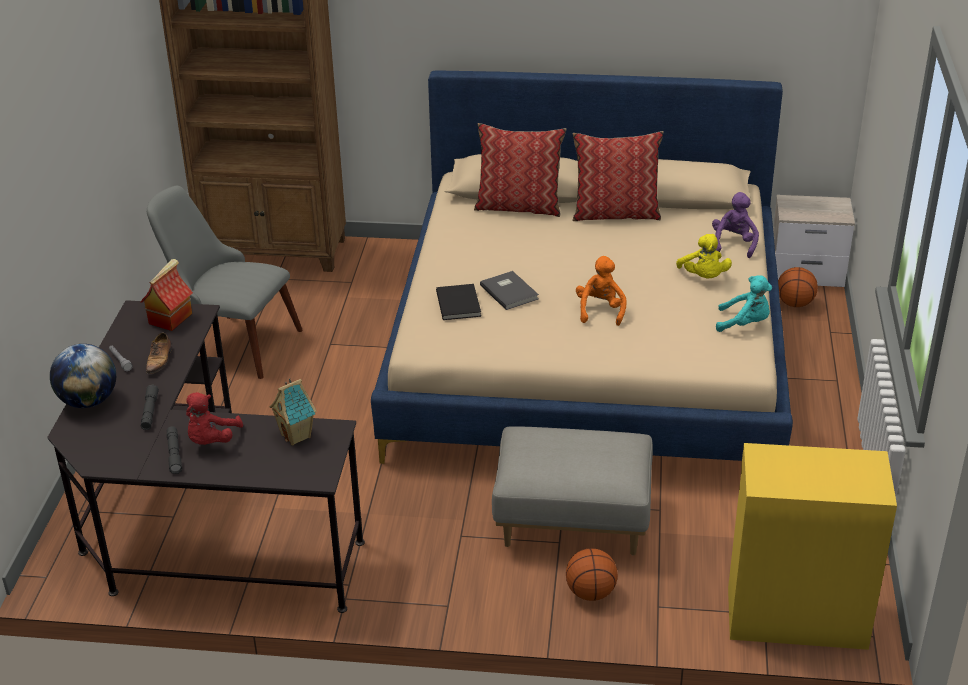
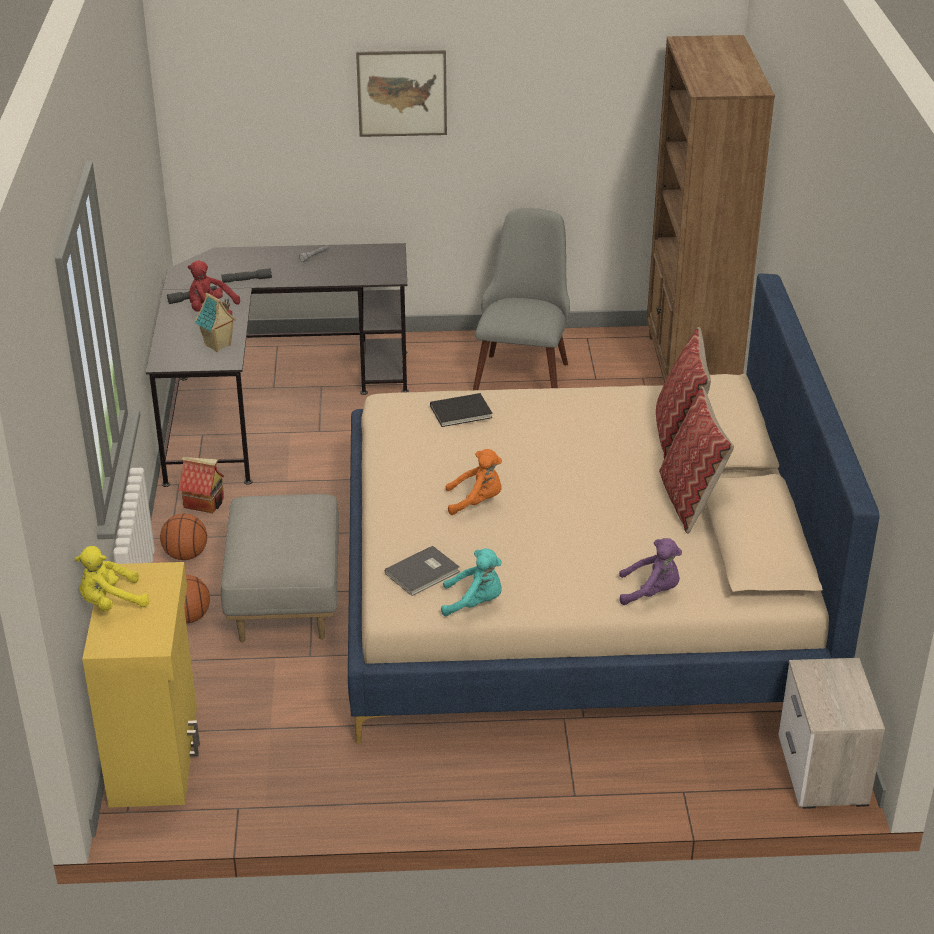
camera: 80 degrees right, 0 degrees up
(54, 153) = (402, 93): none -> picture
(88, 401) = (259, 254): globe -> none
(159, 360) = (318, 272): shoe -> none
(170, 318) = (381, 266): toy house -> toy house (205, 502)
(510, 291) = (491, 439): grey book -> grey book (424, 573)
(703, 277) = (565, 570): yellow plush toy -> yellow plush toy (111, 603)
(745, 324) = (475, 602): turquoise plush toy -> turquoise plush toy turned 90 degrees counterclockwise
(794, 303) = (740, 758): basketball -> basketball (186, 555)

